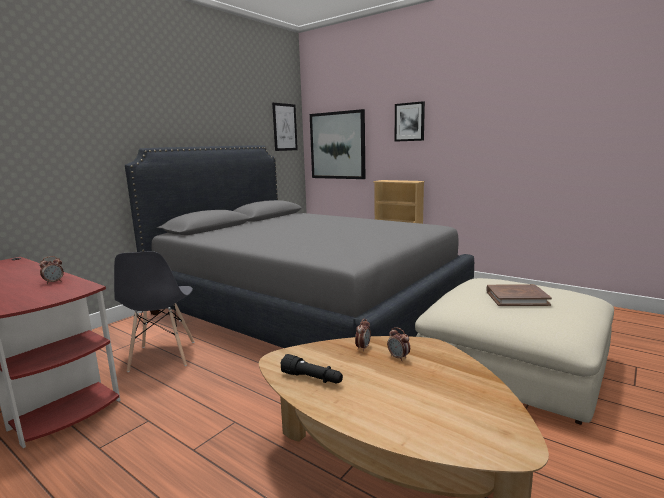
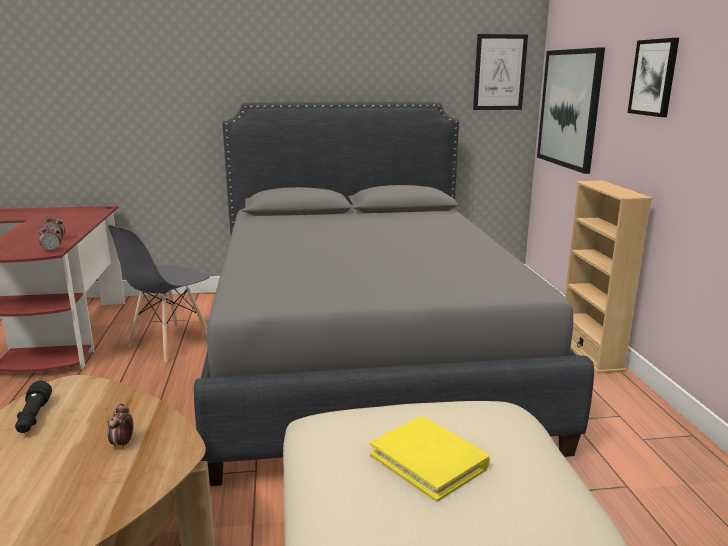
camera: 45 degrees right, 5 degrees up
(363, 347) = (133, 414): alarm clock -> alarm clock (52, 250)
(516, 298) = (429, 461): brown book -> yellow book

